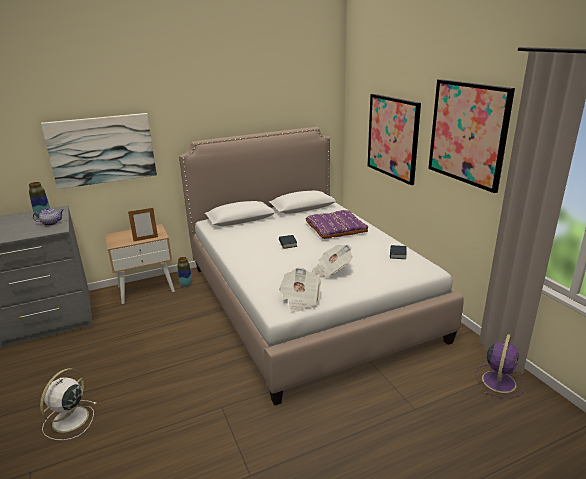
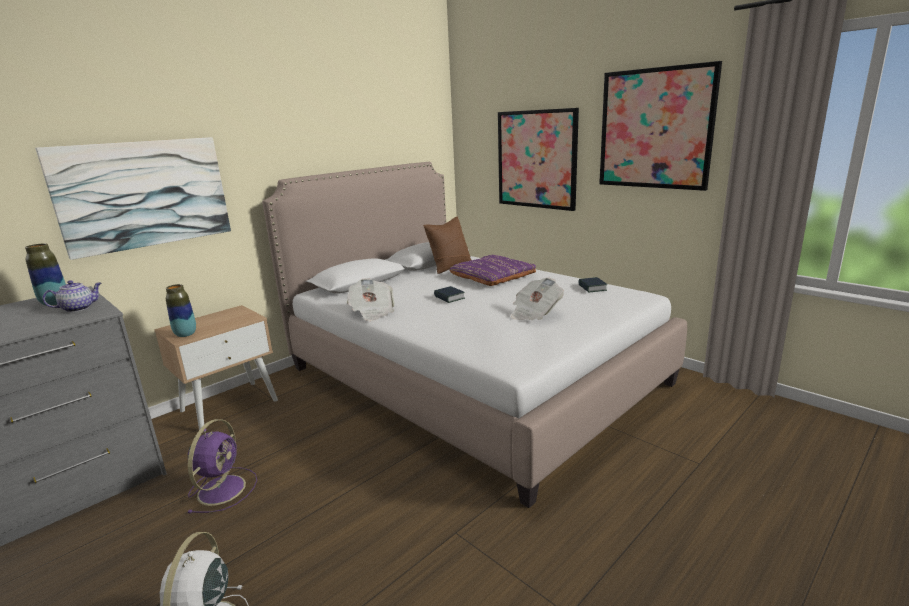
camera: 20 degrees left, 5 degrees down
(145, 239) = (231, 324): picture frame -> none
(186, 285) = (290, 389): vase -> vase (185, 334)
(300, 300) = (529, 349): newspaper -> newspaper (372, 312)
(314, 214) = (450, 266): none -> brown pillow
(499, 380) = (755, 410): purple fan -> purple fan (223, 488)

